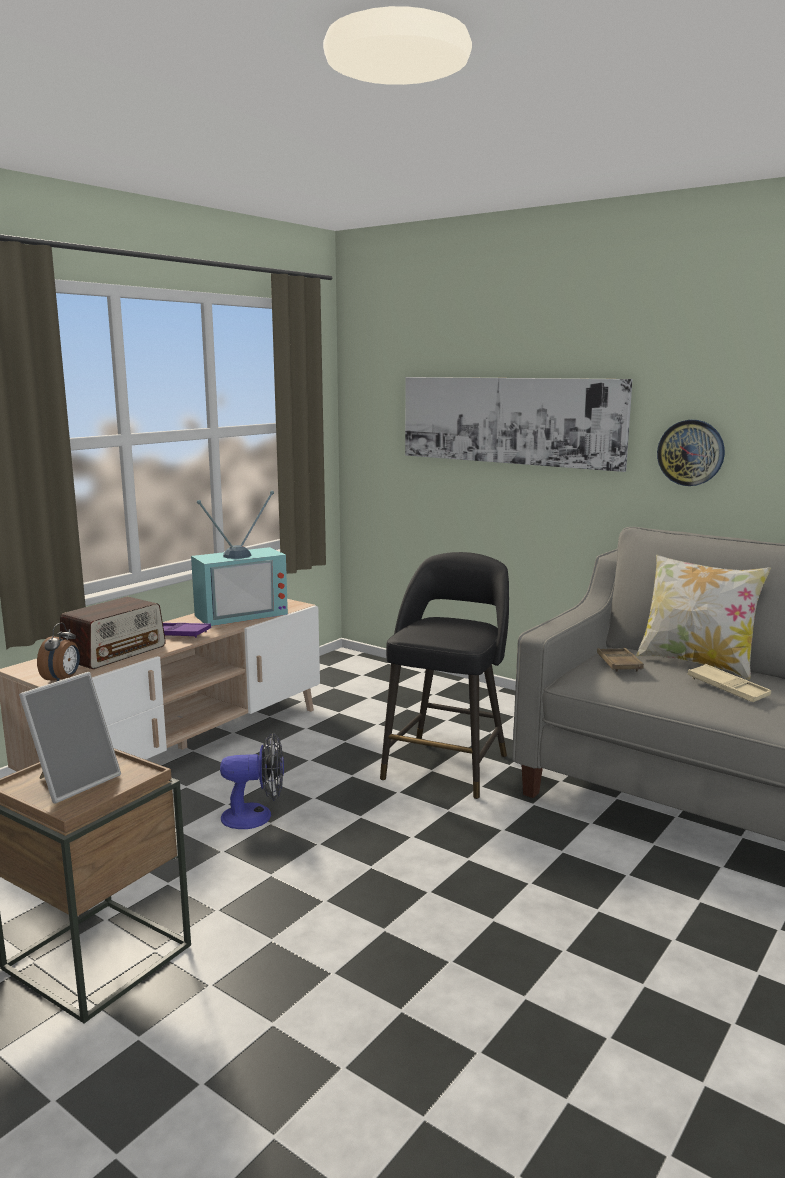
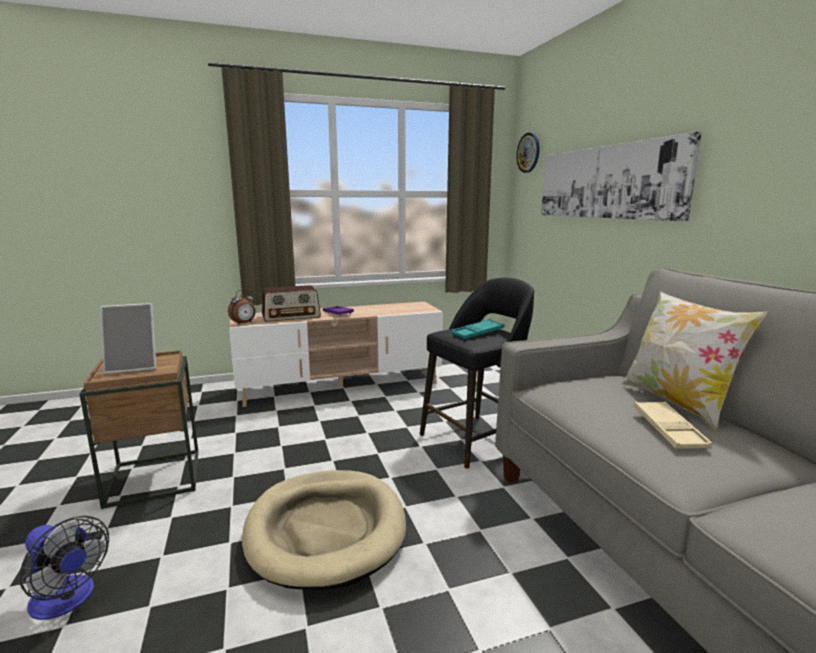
camera: 35 degrees right, 0 degrees up
(241, 613) = (390, 309): television -> none
(256, 816) = (323, 432): fan -> fan (67, 601)
(421, 914) = (326, 530): none -> beige dog bed
(451, 628) = (477, 333): none -> turquoise tray
(618, 664) = (590, 385): brown tray -> none
(691, 452) = (749, 199): wall clock -> wall clock (528, 152)

